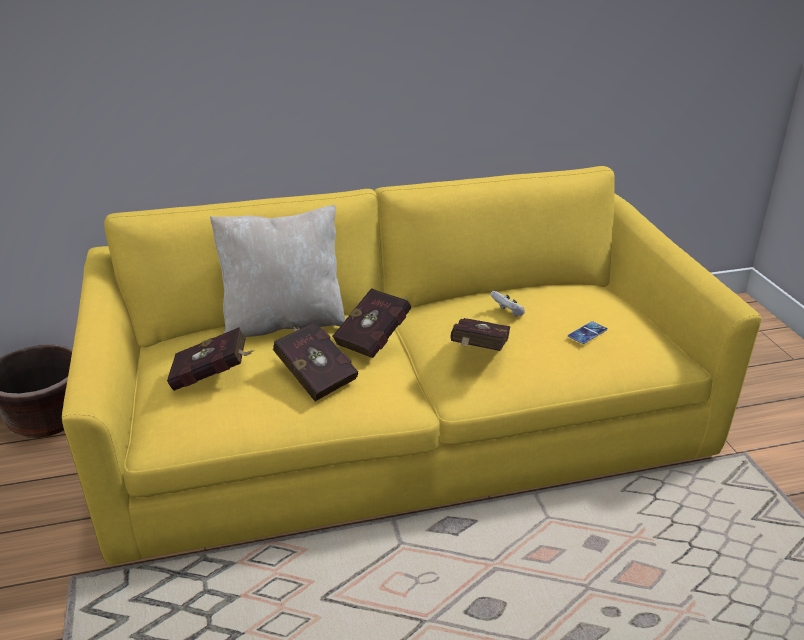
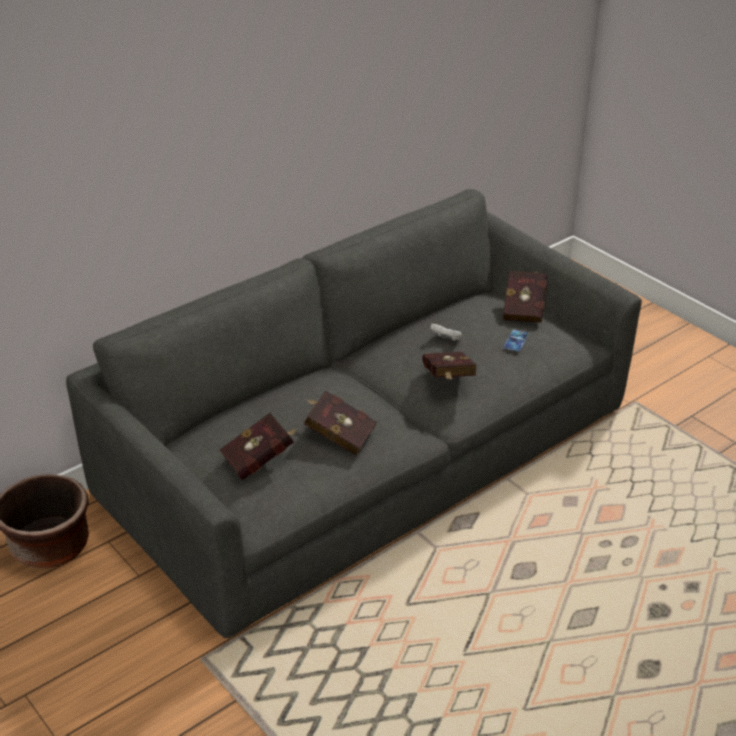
camera: 25 degrees left, 5 degrees up
(284, 322) = (273, 397): beige pillow -> none
(375, 338) = (360, 390): red book -> red book (525, 308)
(402, 420) = (367, 452): yellow sofa -> grey sofa

